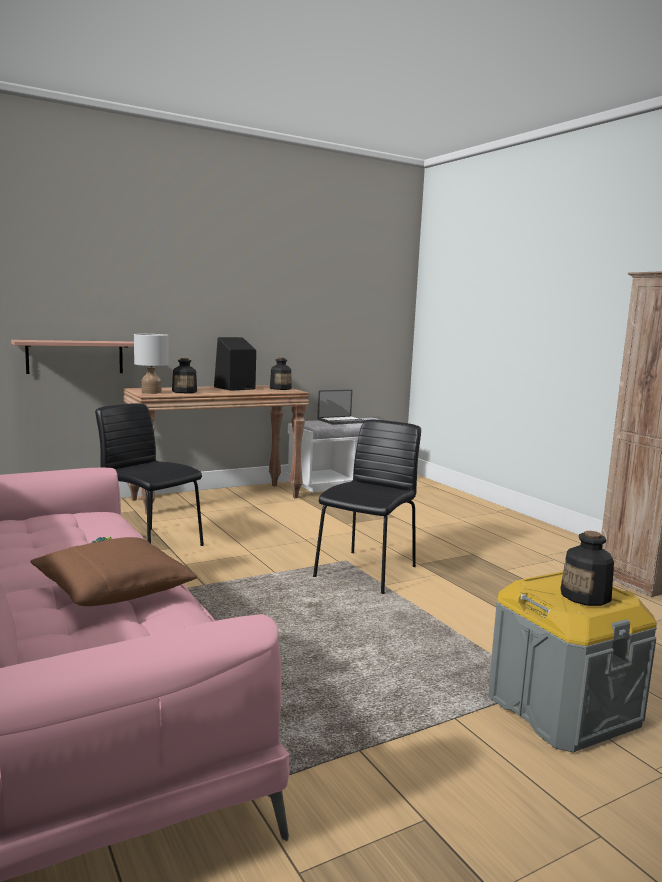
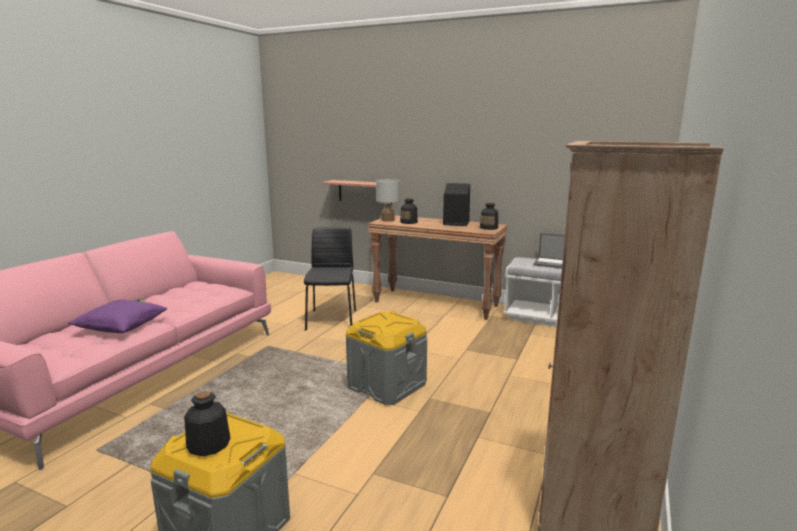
camera: 55 degrees right, 5 degrees up
(114, 592) = (121, 327): brown pillow -> purple pillow
(367, 570) = (386, 385): black chair -> grey storage box

